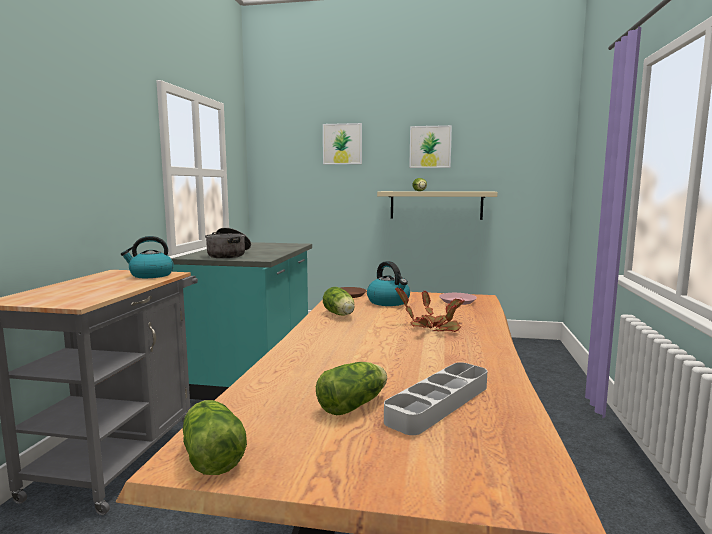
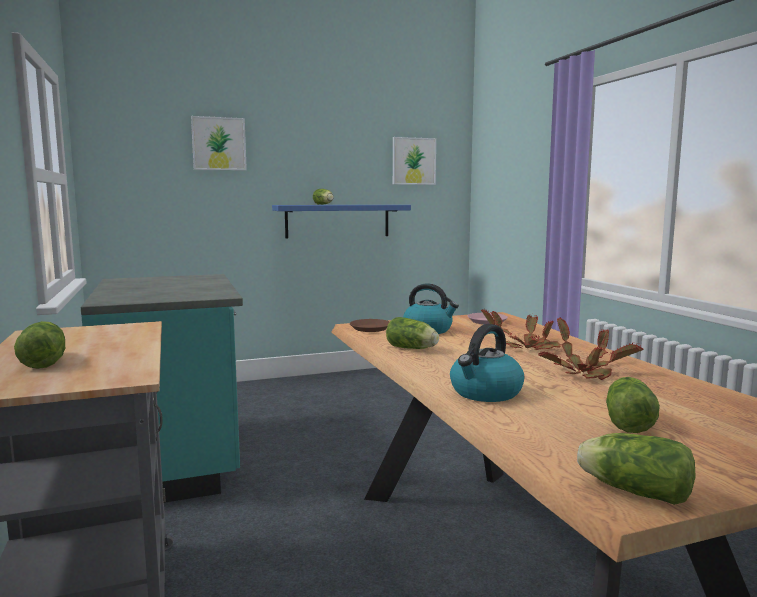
camera: 30 degrees left, 0 degrees up
(72, 288) = (44, 361): none -> lettuce
(151, 275) = (116, 331): kettle -> kettle (485, 393)
(229, 254) = (158, 294): cooking pot -> none
(430, 147) = (328, 152): picture -> picture (413, 161)
(430, 356) = (584, 372): none -> potted plant
(436, 205) = (338, 221): beige shelf -> blue shelf
(439, 403) = (678, 405): grey tray -> none

